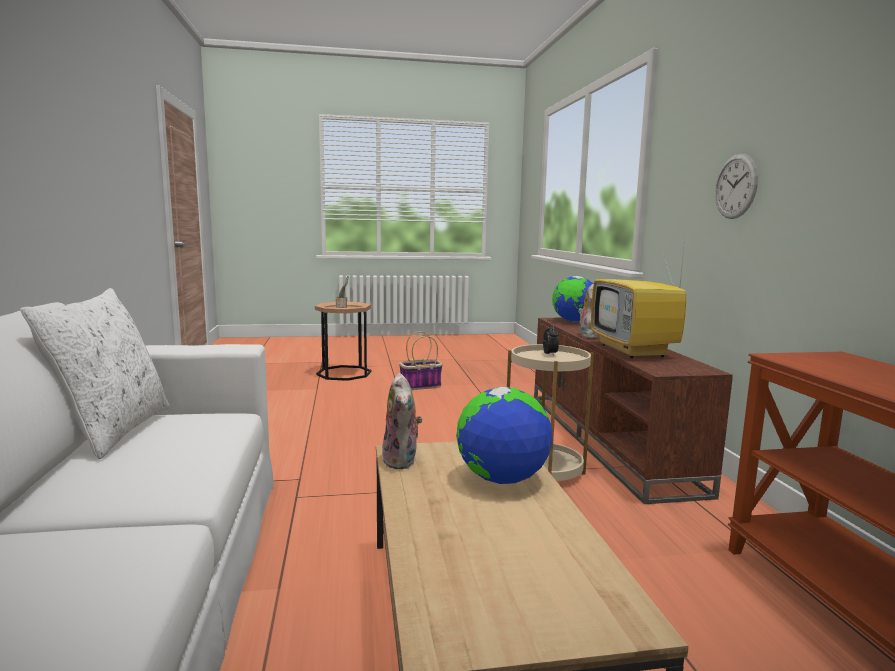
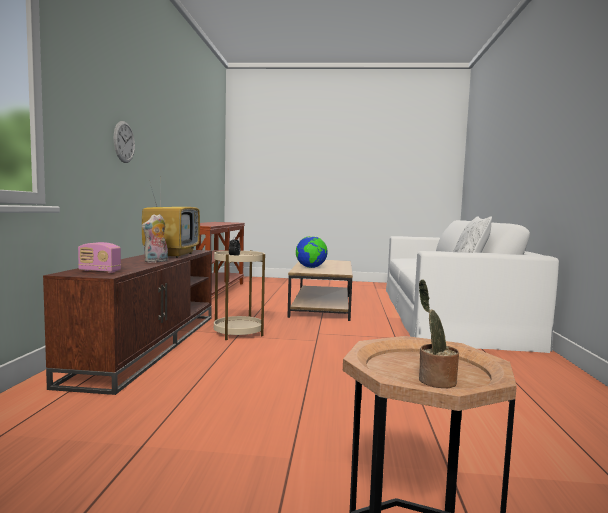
camera: 165 degrees left, 5 degrees down
(402, 461) = (342, 271): plush toy -> none
(420, 386) = (247, 452): basket -> none
(573, 321) = (99, 271): globe -> radio

